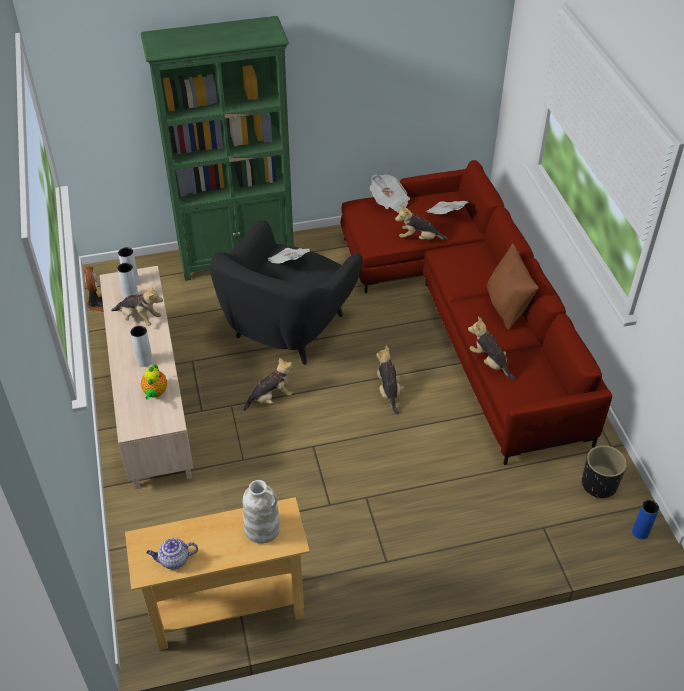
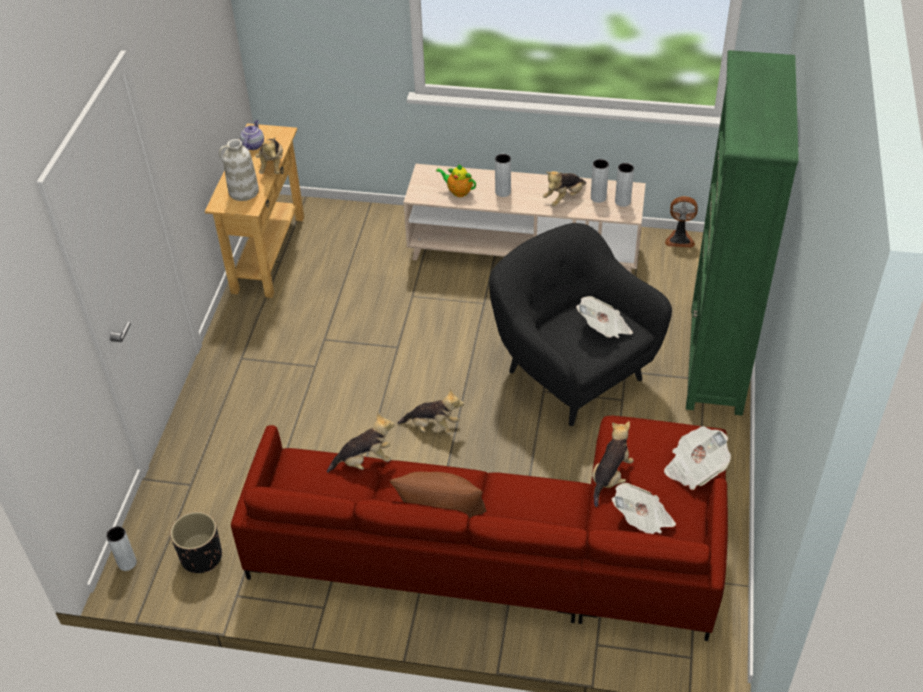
camera: 115 degrees right, 0 degrees up
(271, 398) = (476, 333): plush toy -> plush toy (272, 166)
(640, 532) = (127, 563): blue vase -> grey vase

